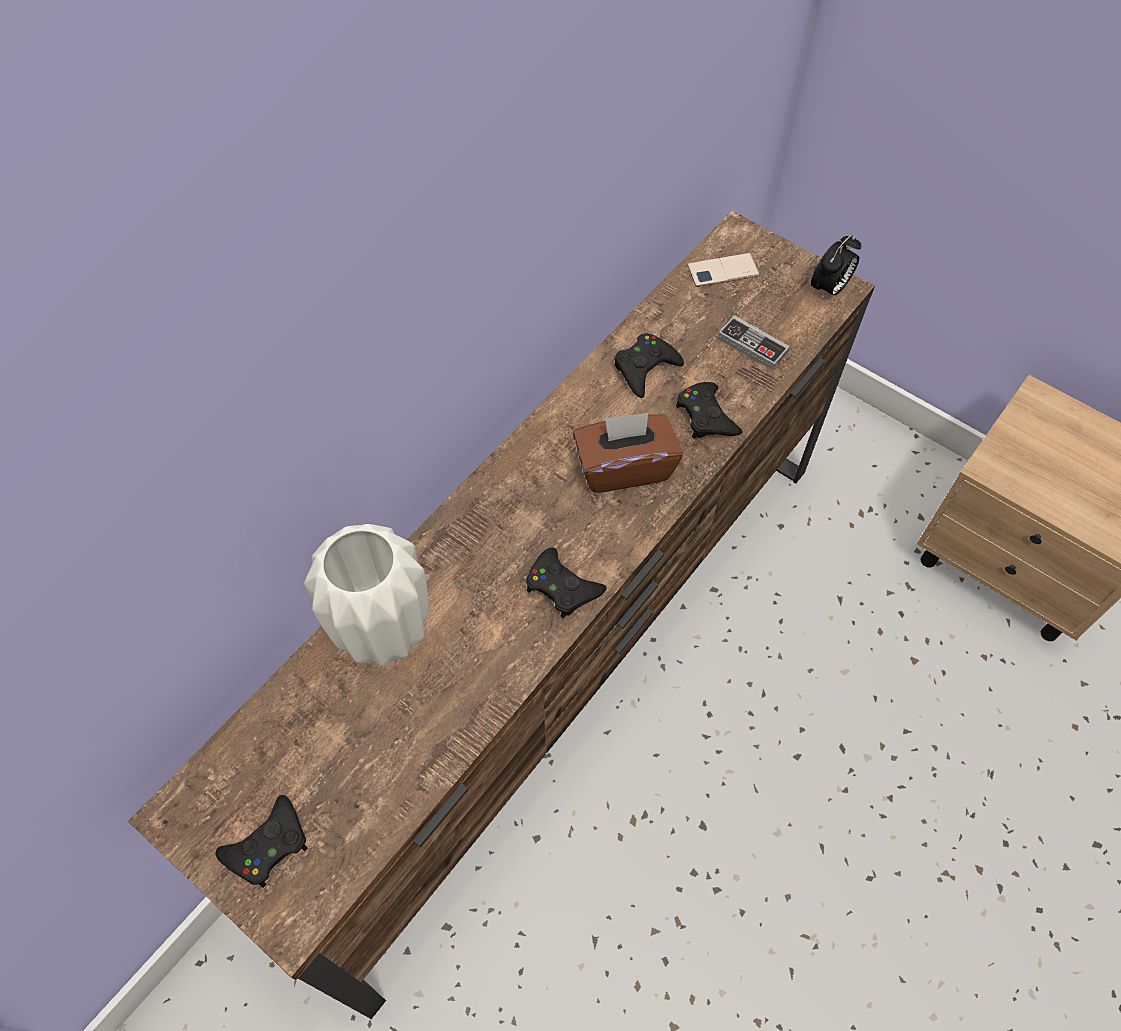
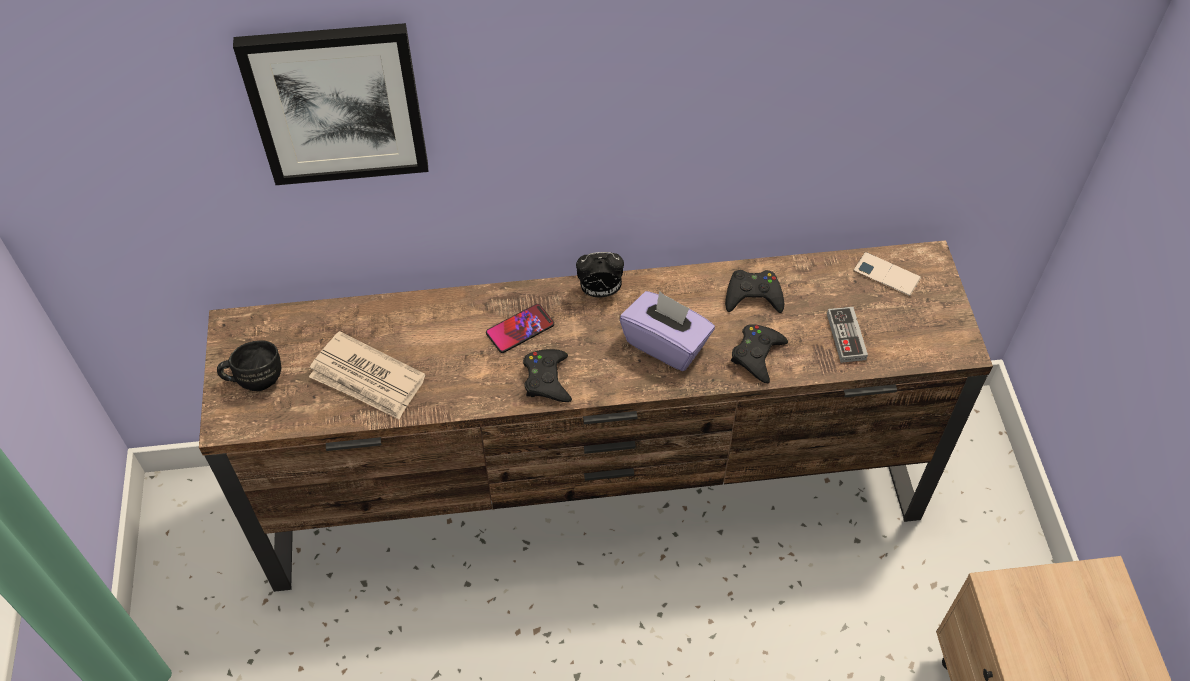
camera: 45 degrees right, 5 degrees down
(190, 451) = (337, 103): none -> picture
(268, 845) = (254, 377): black game controller -> black mug
(382, 632) = (424, 321): white vase -> none
(392, 738) = (367, 379): none -> newspaper
(483, 561) = (520, 329): none -> phone
(624, 467) = (666, 344): brown tissue box -> purple tissue box
(829, 289) = (952, 343): alarm clock -> alarm clock (599, 291)

